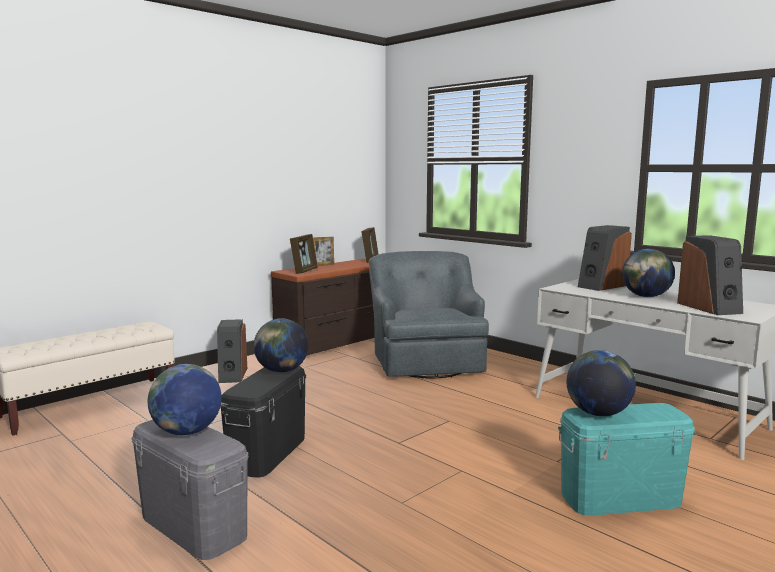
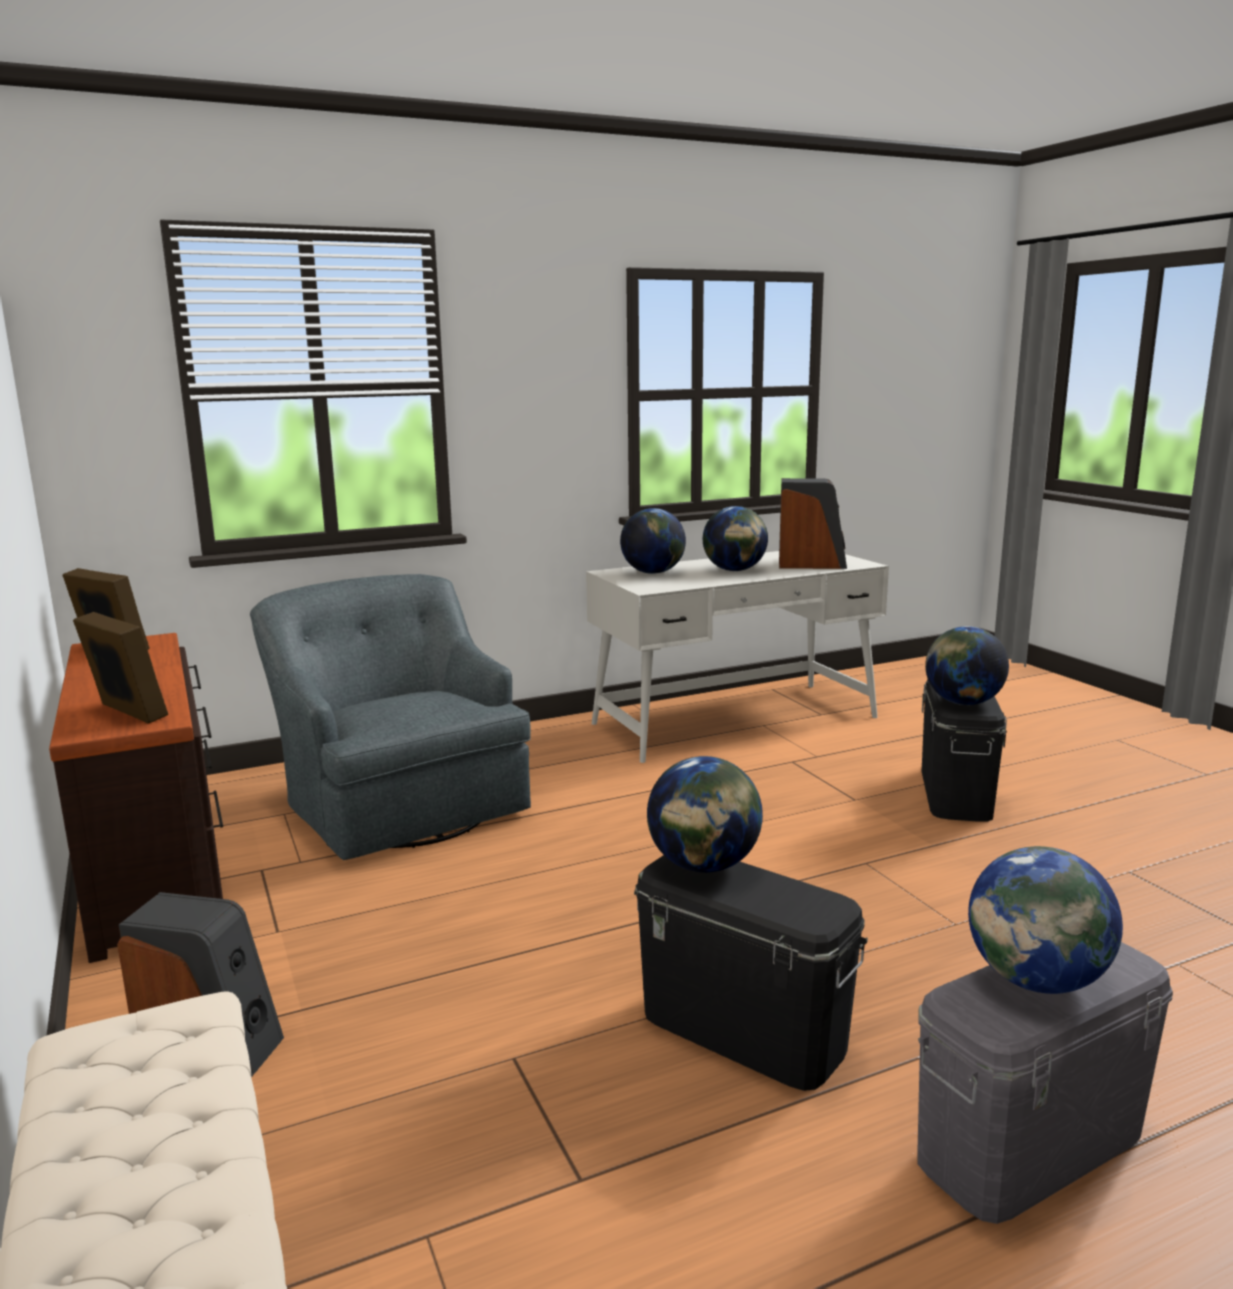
camera: 70 degrees left, 5 degrees up
(323, 265) = (79, 691): picture frame -> none
(426, 361) = (400, 802): grey armchair -> grey armchair turned 45 degrees clockwise
(602, 286) = (653, 572): speaker -> globe
(620, 498) = (956, 792): turquoise storage box -> black storage box

